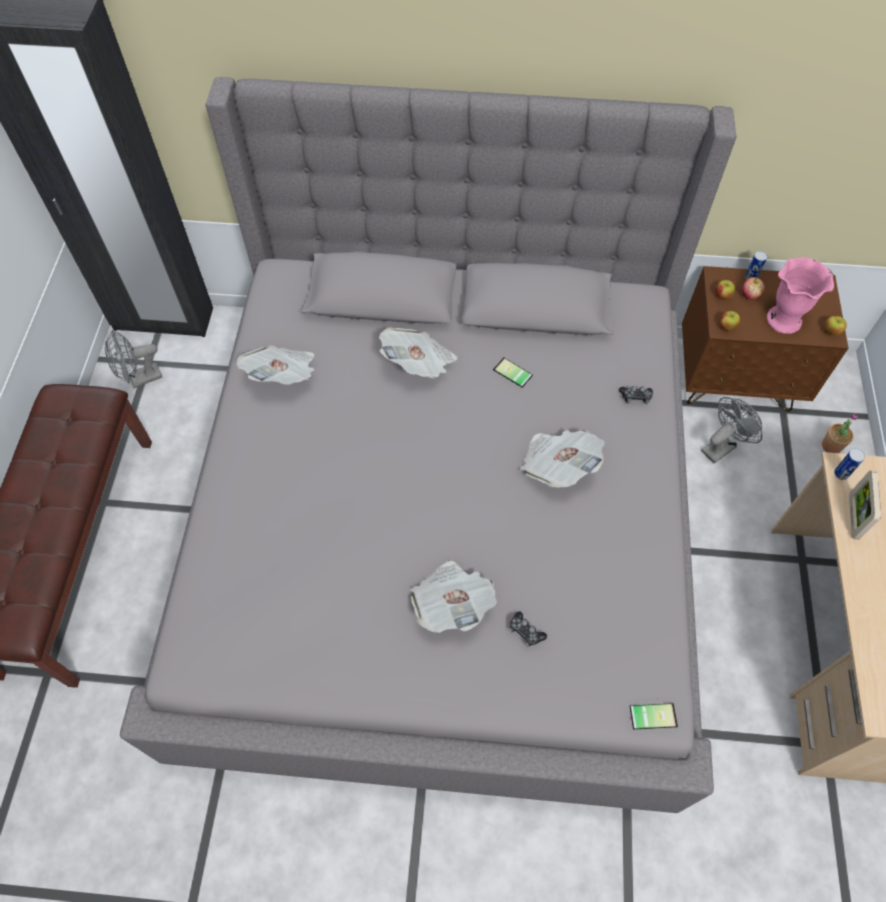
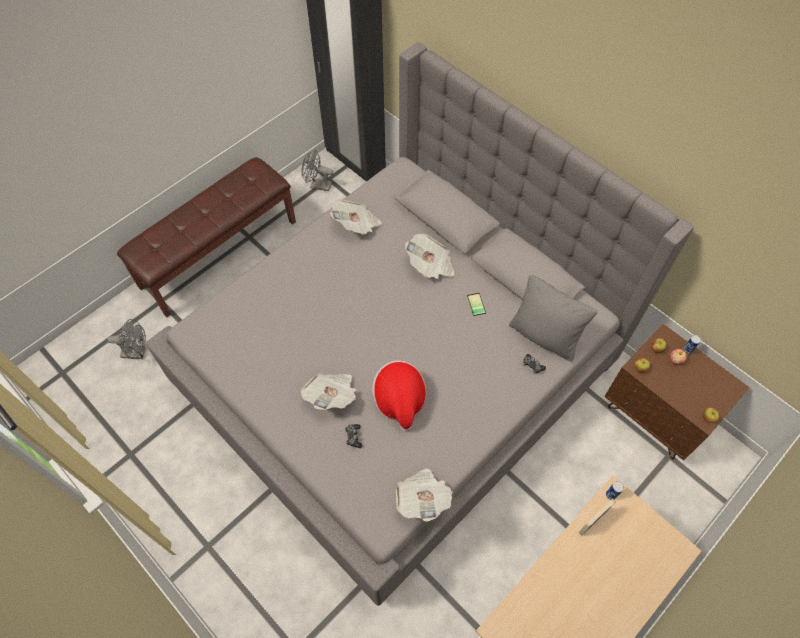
camera: 40 degrees right, 0 degrees up
(534, 545) = (399, 400): none -> hat
(558, 465) = (452, 370): newspaper -> newspaper (423, 498)
(616, 356) = (544, 336): none -> grey pillow
(652, 713) = (377, 526): phone -> none
(721, 446) = (605, 447): grey fan -> grey fan (137, 352)
(784, 320) = (682, 389): pink vase -> none
(831, 446) = (680, 500): potted plant -> none

